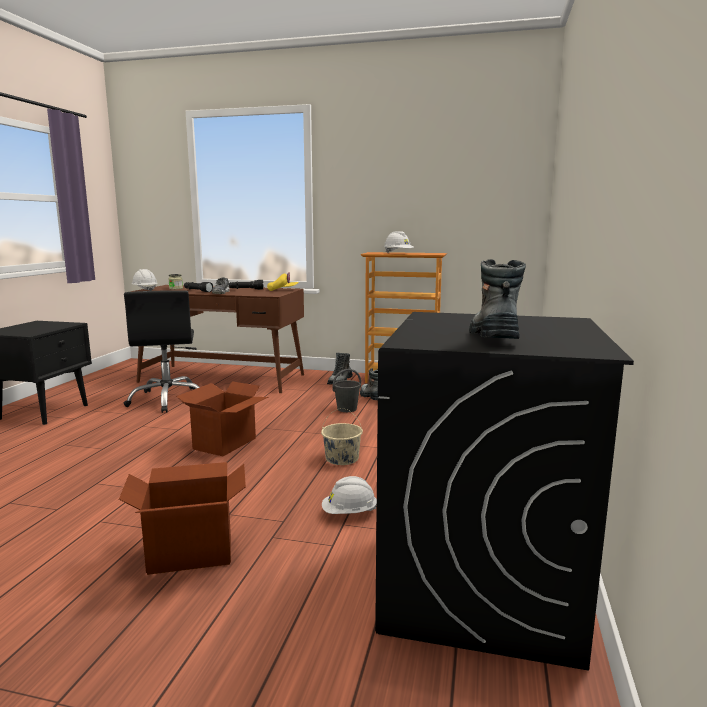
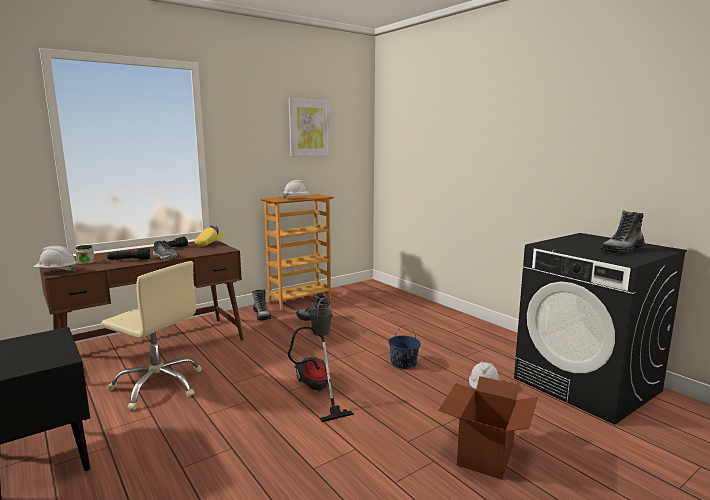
camera: 50 degrees left, 0 degrees up
(168, 400) = (158, 385): black office chair -> beige office chair
(225, 443) = (315, 391): cardboard box -> vacuum cleaner
(341, 458) = (403, 363): beige bucket -> blue bucket
(441, 168) = (309, 128): none -> picture
(493, 337) = (622, 250): boot -> boot turned 75 degrees counterclockwise

